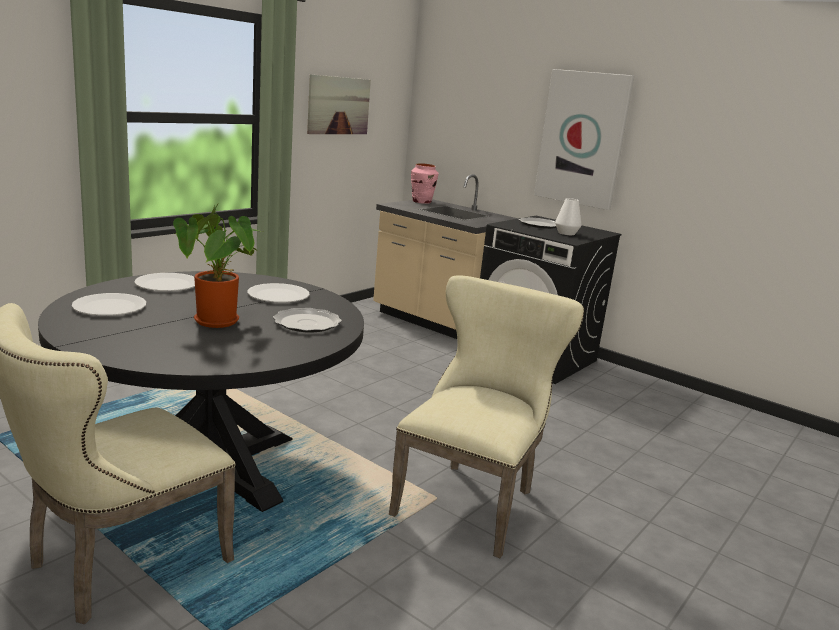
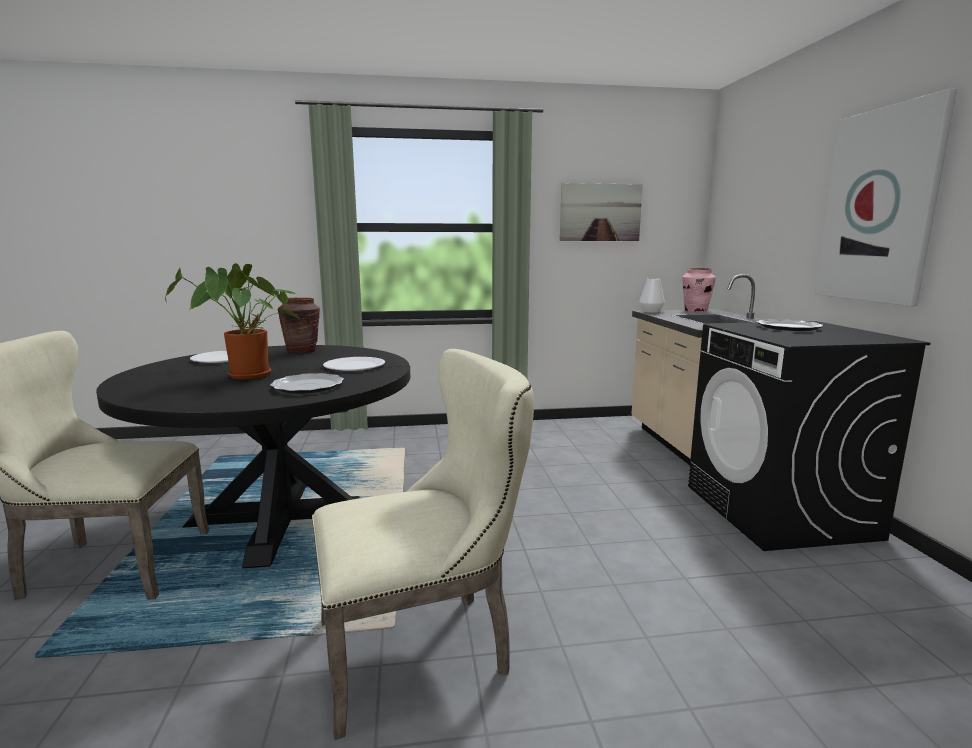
camera: 45 degrees right, 5 degrees down
(167, 284) = (302, 351): white plate -> brown vase
(566, 233) = (809, 336): white vase -> white vase (651, 311)

